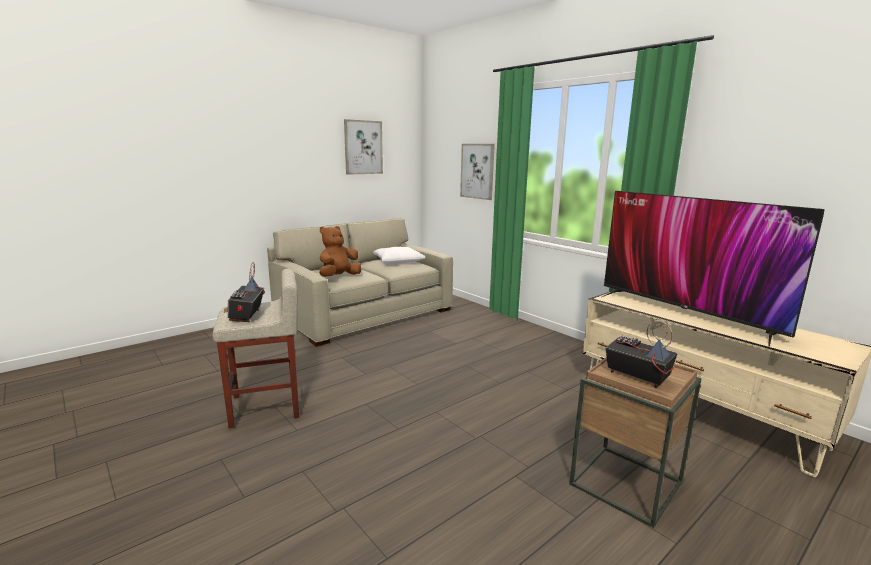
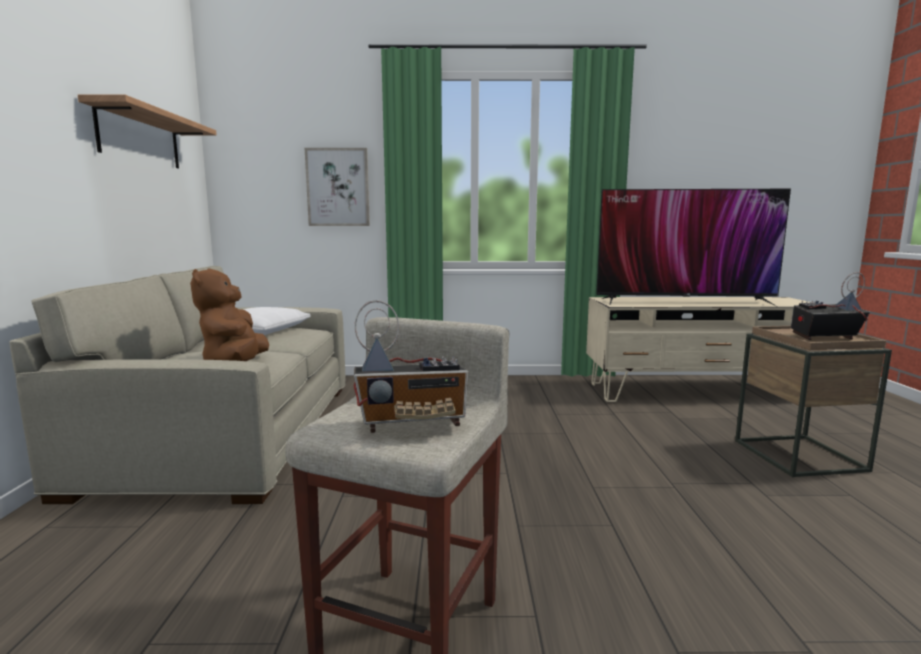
camera: 50 degrees left, 5 degrees down
(246, 316) = (413, 424): radio -> radio turned 45 degrees counterclockwise
(363, 147) = (140, 138): picture -> shelf

